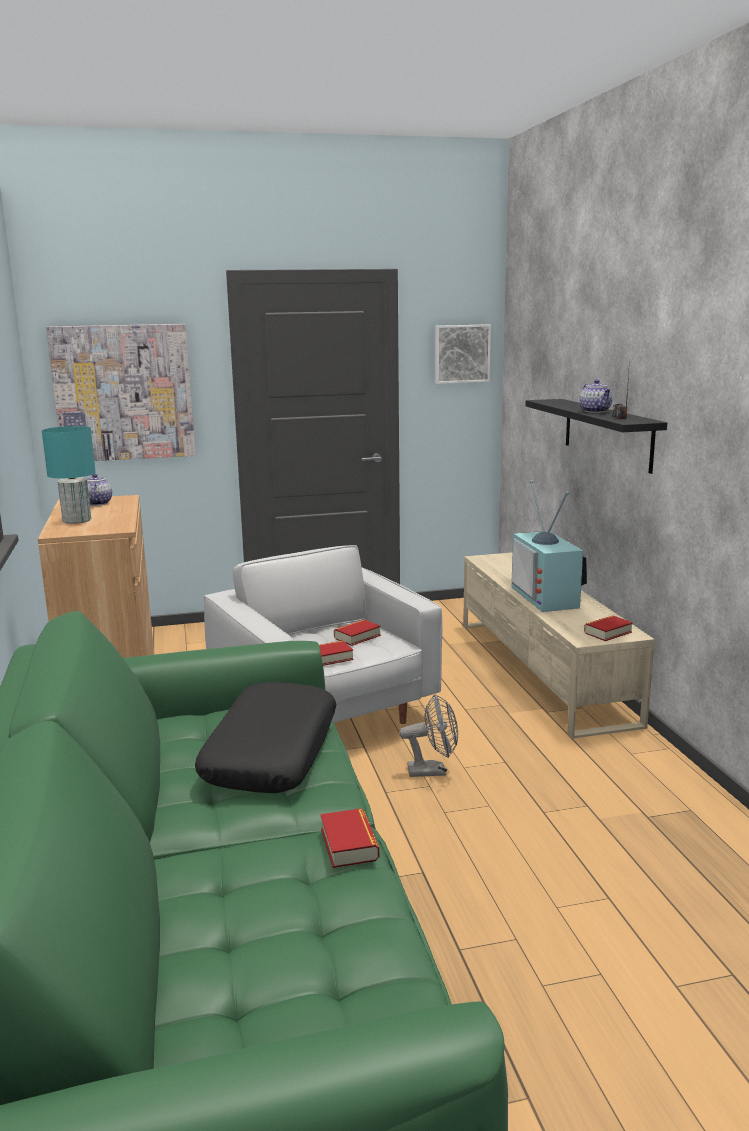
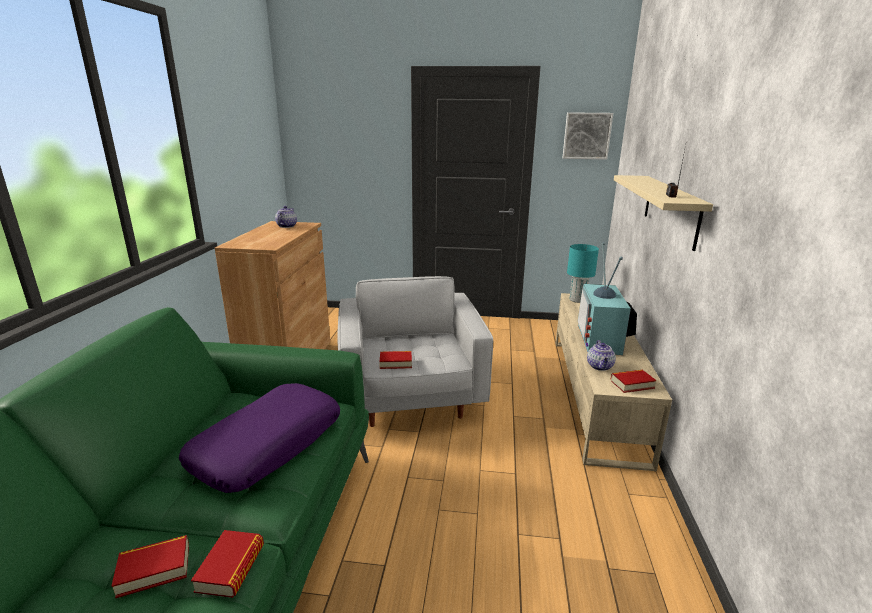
camera: 20 degrees right, 5 degrees up
(77, 520) = (257, 237): turquoise table lamp -> turquoise table lamp (578, 300)
(124, 392) = (339, 152): picture -> none
(270, 753) = (268, 445): black pillow -> purple pillow
(357, 637) = (431, 348): book -> book (154, 570)
(433, 771) = (454, 467): grey fan -> none
(596, 411) = (658, 188): teapot -> teapot (600, 367)
(607, 433) = (670, 209): black shelf -> beige shelf

